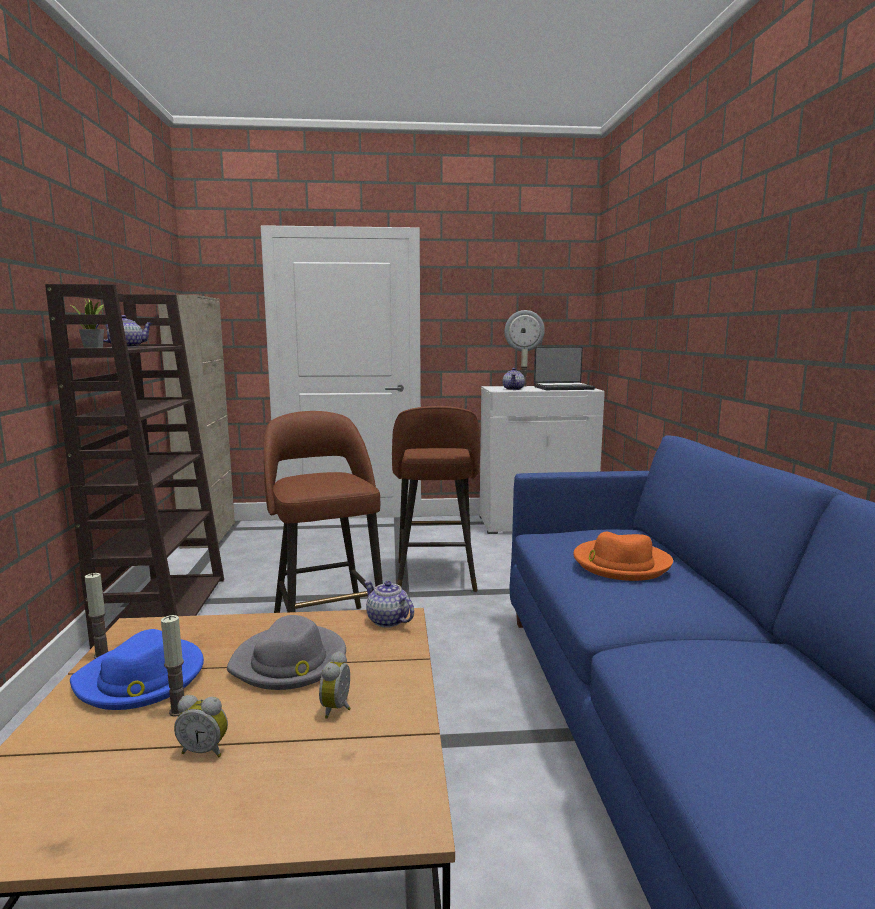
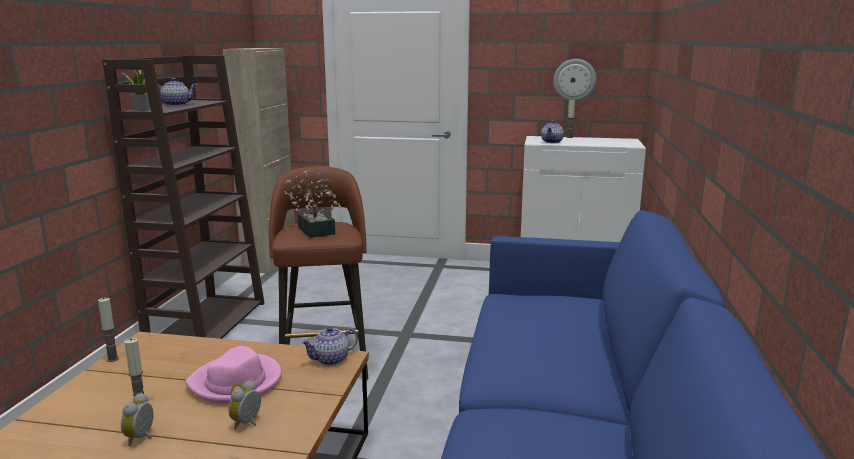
camera: 15 degrees right, 5 degrees up
(141, 679) = (129, 380): blue hat -> none
(205, 750) = (142, 438): alarm clock -> alarm clock turned 75 degrees clockwise
(290, 662) = (236, 383): grey hat -> pink hat
(319, 479) = (315, 229): none -> potted plant
(388, 621) = (331, 359): teapot -> teapot turned 90 degrees counterclockwise
(435, 577) = (443, 321): brown stool -> none
(563, 388) = (606, 142): laptop -> none
(620, 564) = (540, 334): orange hat -> none

